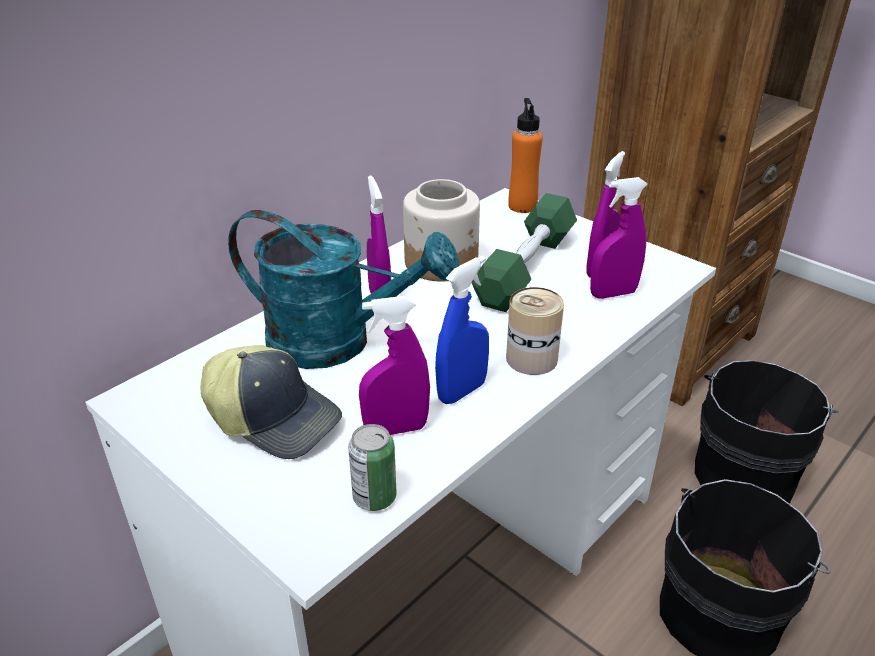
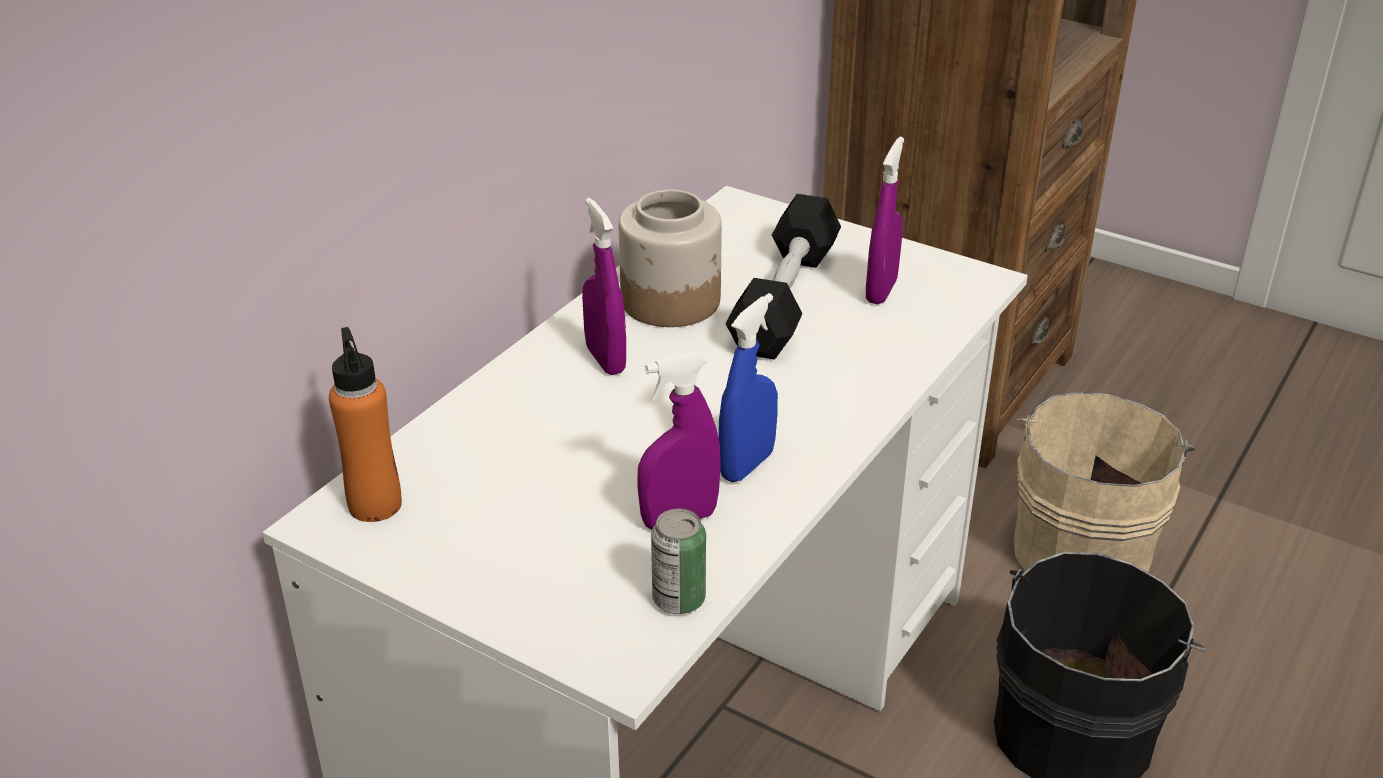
camera: 10 degrees left, 0 degrees up
(274, 418) = (521, 523): cap -> none
(337, 342) = (568, 420): turquoise watering can -> none
(522, 206) = (757, 211): orange bottle -> orange bottle (375, 504)
(526, 268) = (785, 298): green dumbbell -> black dumbbell
(531, 358) = (822, 415): can -> none
(613, 294) = (905, 322): purple spray bottle -> none
(745, 471) = (1082, 547): black bucket -> beige bucket

